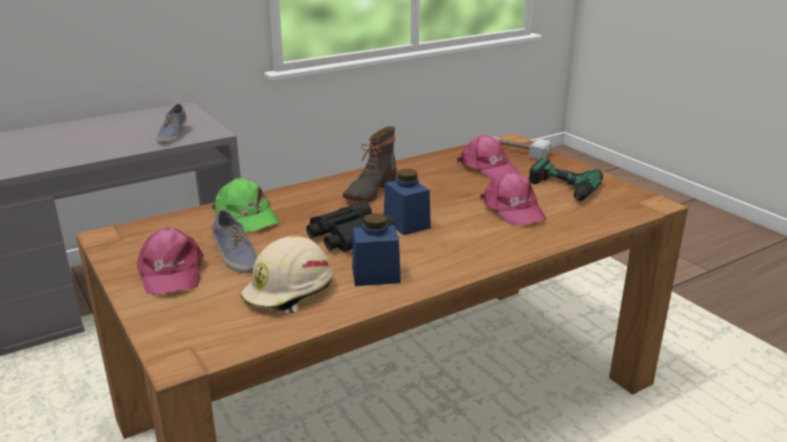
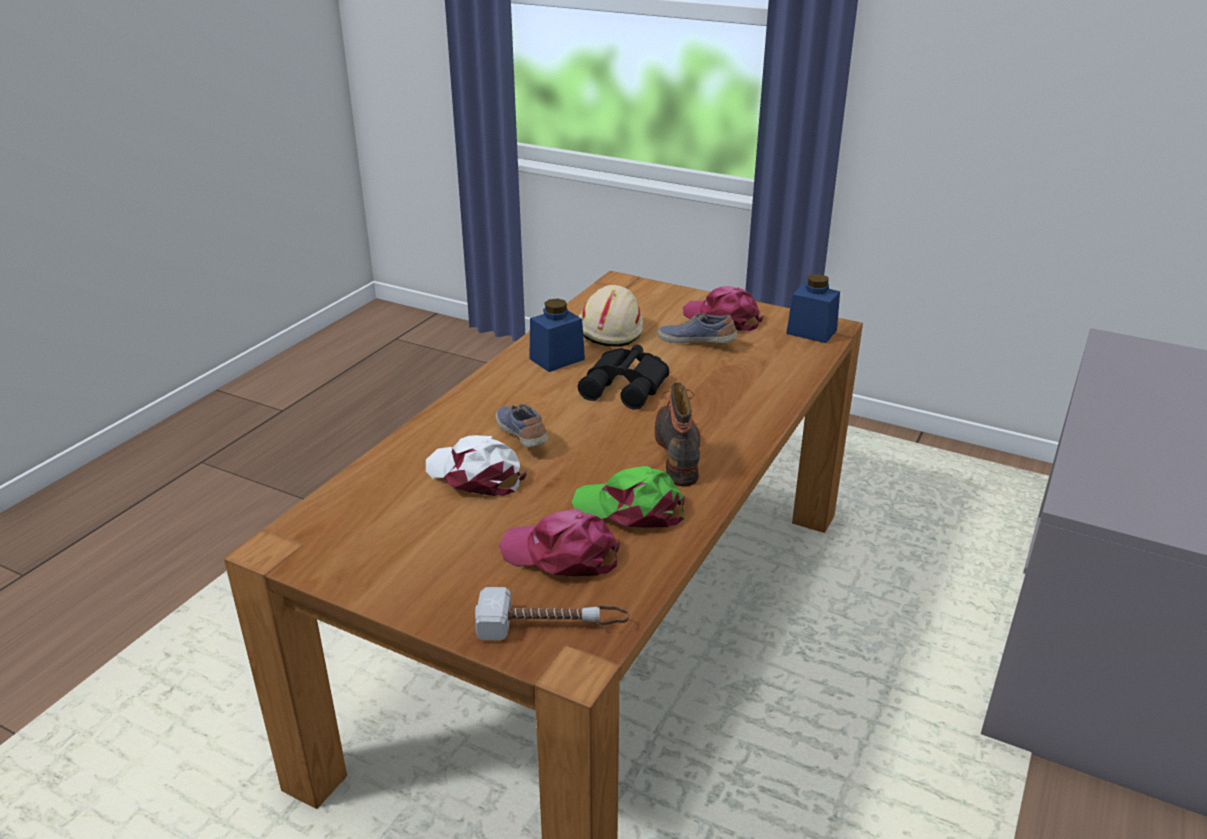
camera: 150 degrees right, 5 degrees up
(172, 135) = (1121, 477): shoe -> shoe (523, 435)
(246, 216) = (756, 378): green cap -> green cap (630, 509)
(406, 224) = (583, 417): blue jar -> blue jar (811, 332)
(512, 209) = (475, 475): pink cap -> white cap
(559, 190) = (426, 533): power drill -> none

